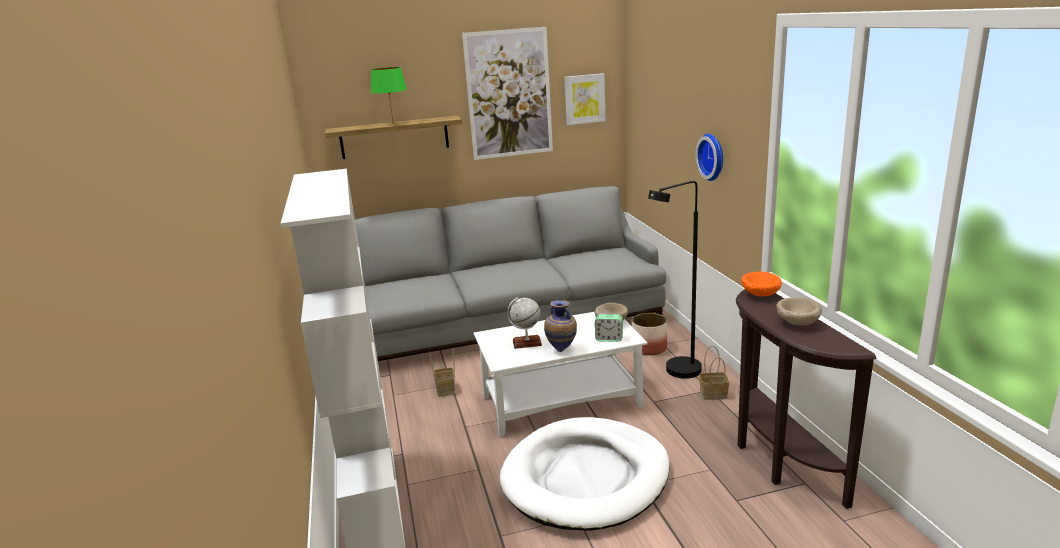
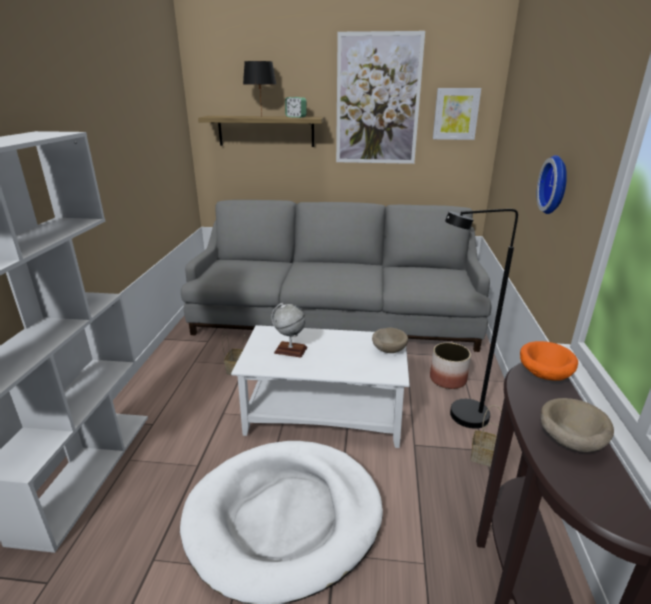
camera: 20 degrees right, 5 degrees up
(393, 123) = (261, 116): green table lamp -> black table lamp
(562, 350) = (315, 368): vase -> none
(609, 339) = (372, 369): alarm clock -> alarm clock (296, 117)

